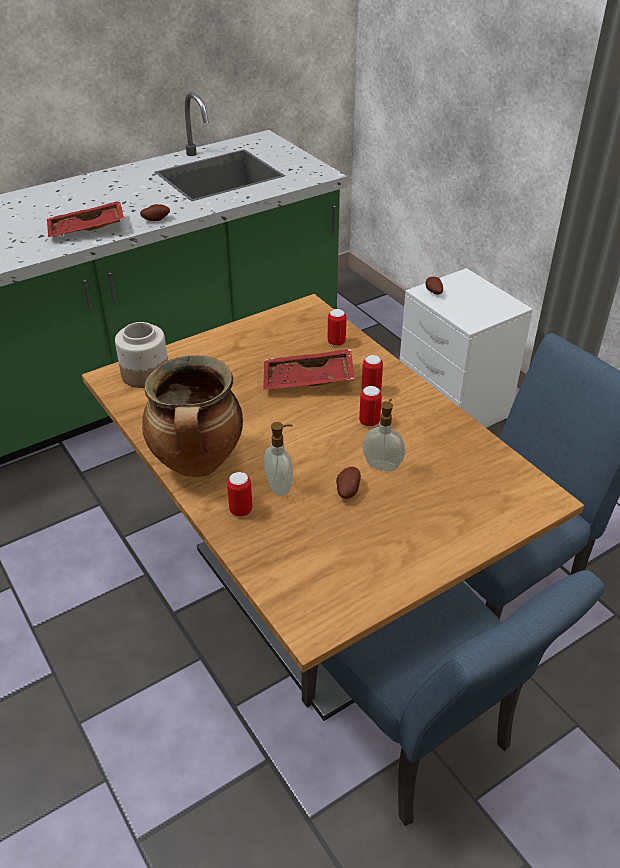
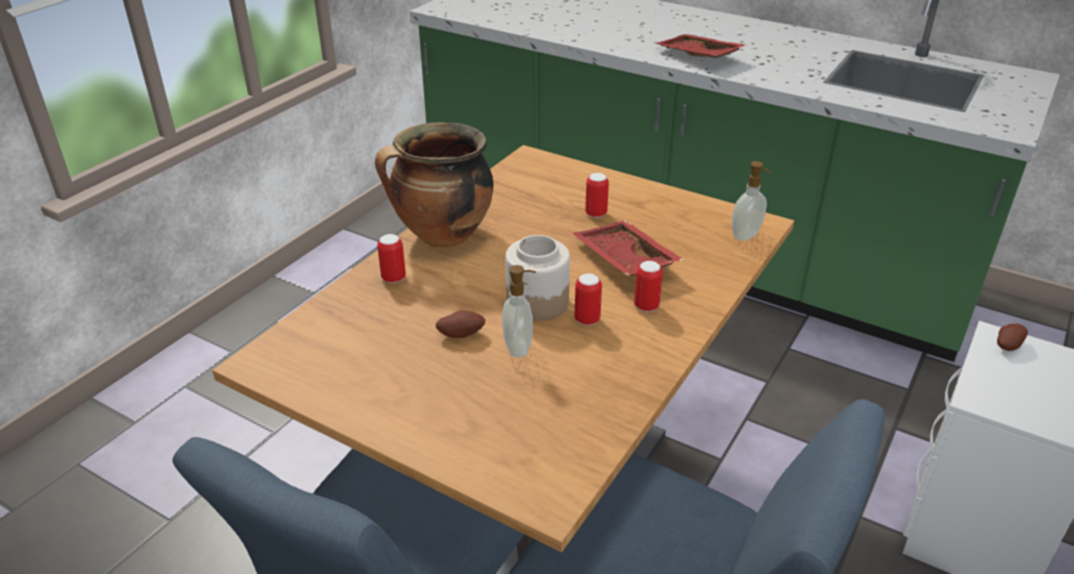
camera: 65 degrees right, 5 degrees down
(144, 374) = (549, 171): jar -> jar (536, 302)
(156, 219) = (760, 77): potato -> none
(280, 486) = (441, 290): soap dispenser -> soap dispenser (746, 236)
(336, 342) = (713, 259): can -> can (596, 214)

